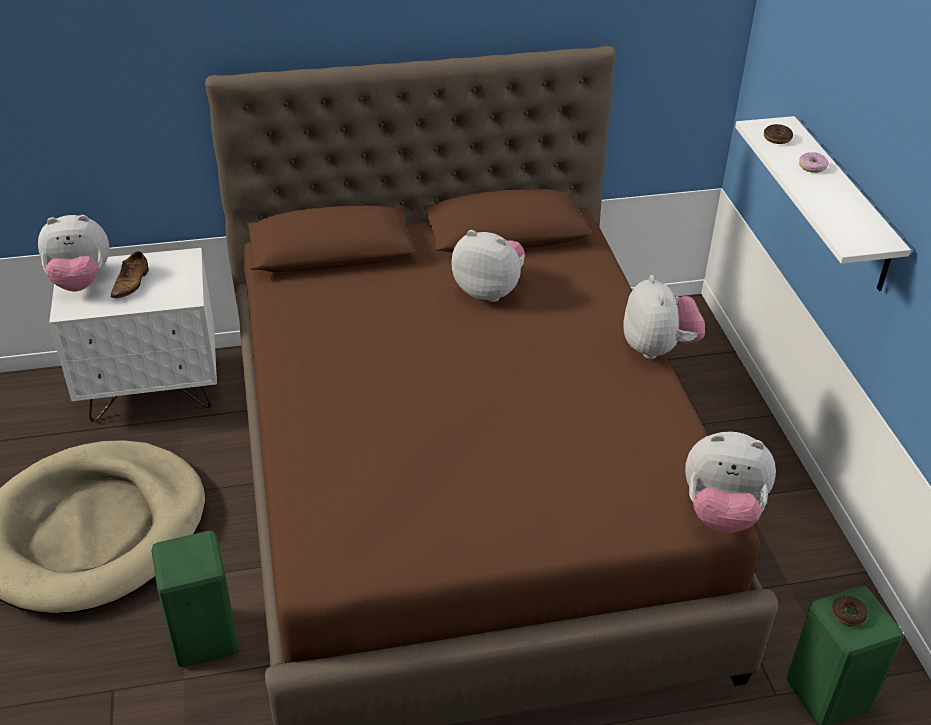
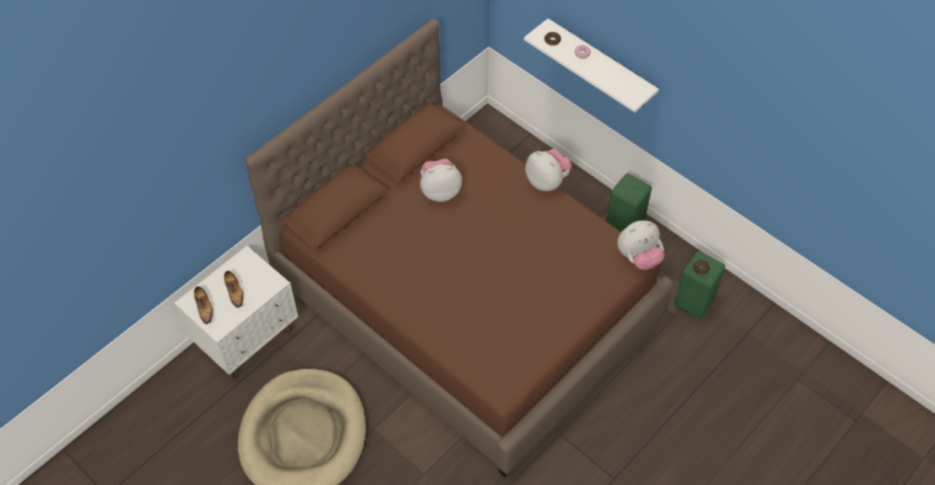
camera: 35 degrees left, 15 degrees up
(80, 282) = (204, 307): plush toy -> shoe
(206, 636) = (414, 448): green stool -> green stool (624, 224)

